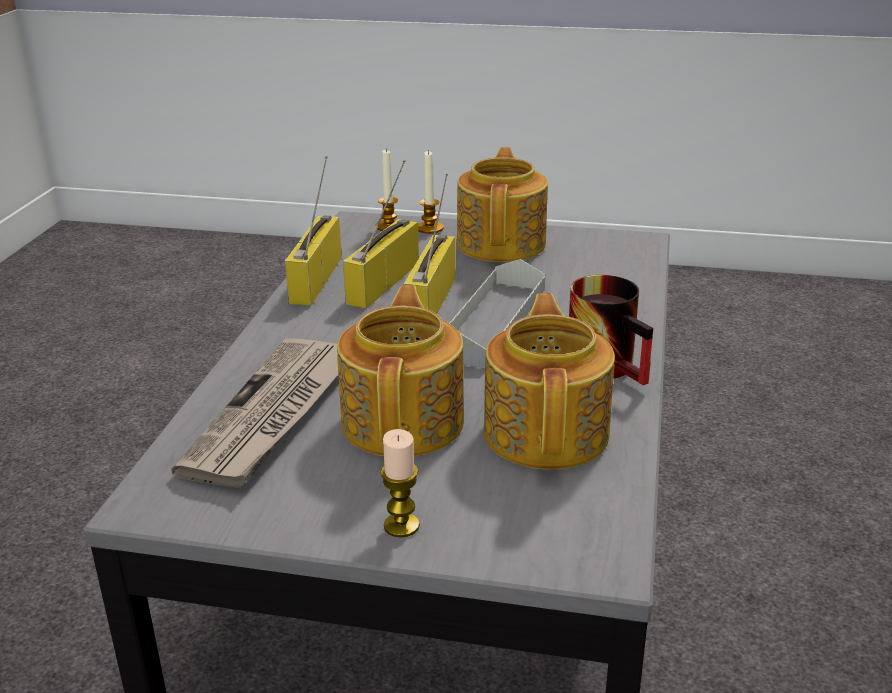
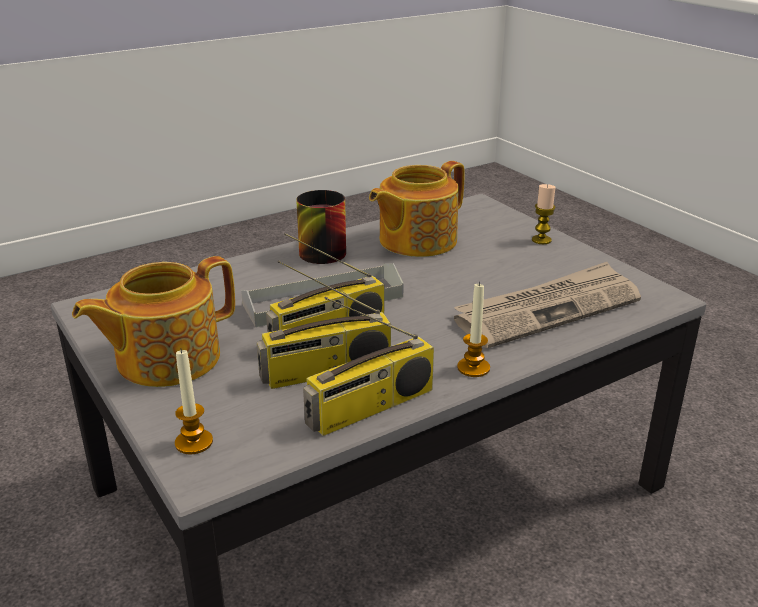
camera: 135 degrees left, 0 degrees up
(405, 421) = (476, 274): teapot -> none
(429, 228) = (170, 415): candle -> candle (473, 368)

